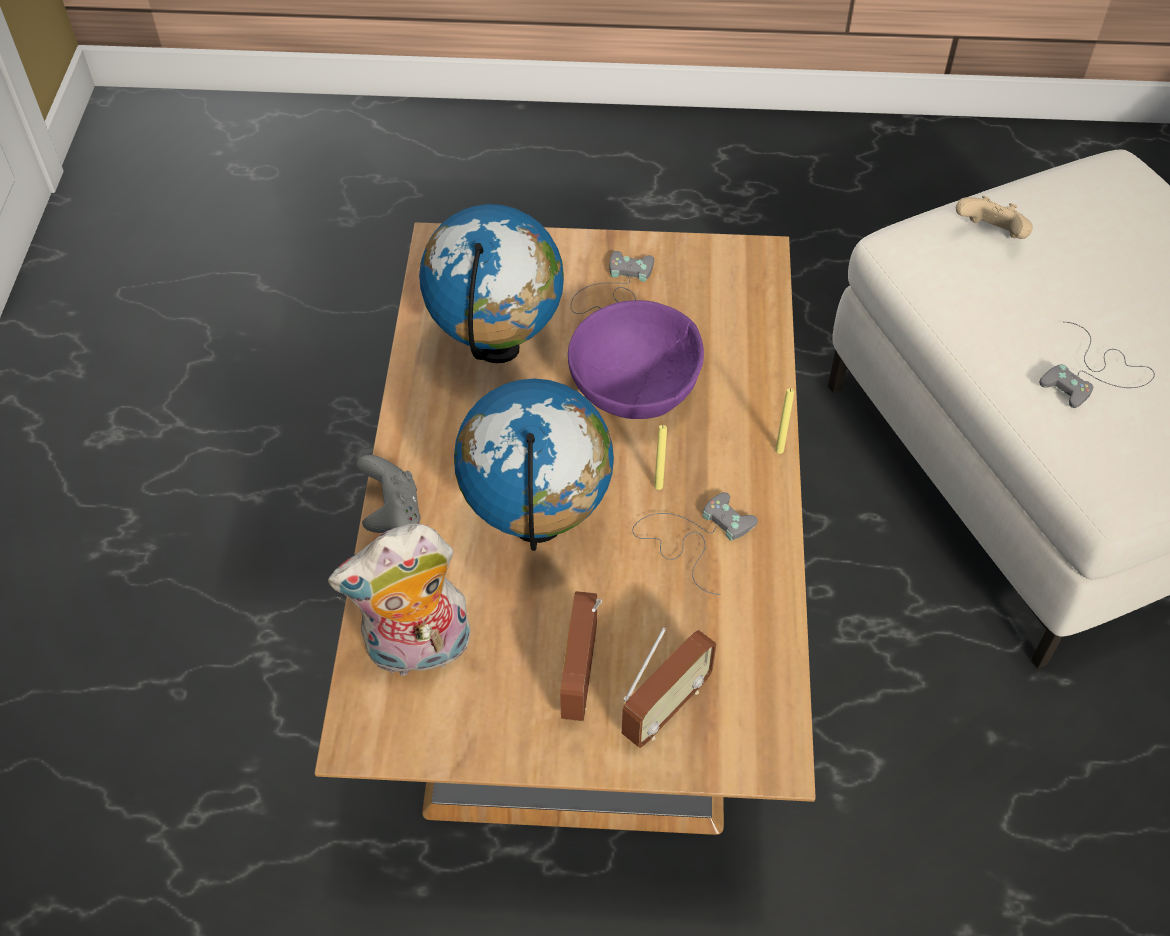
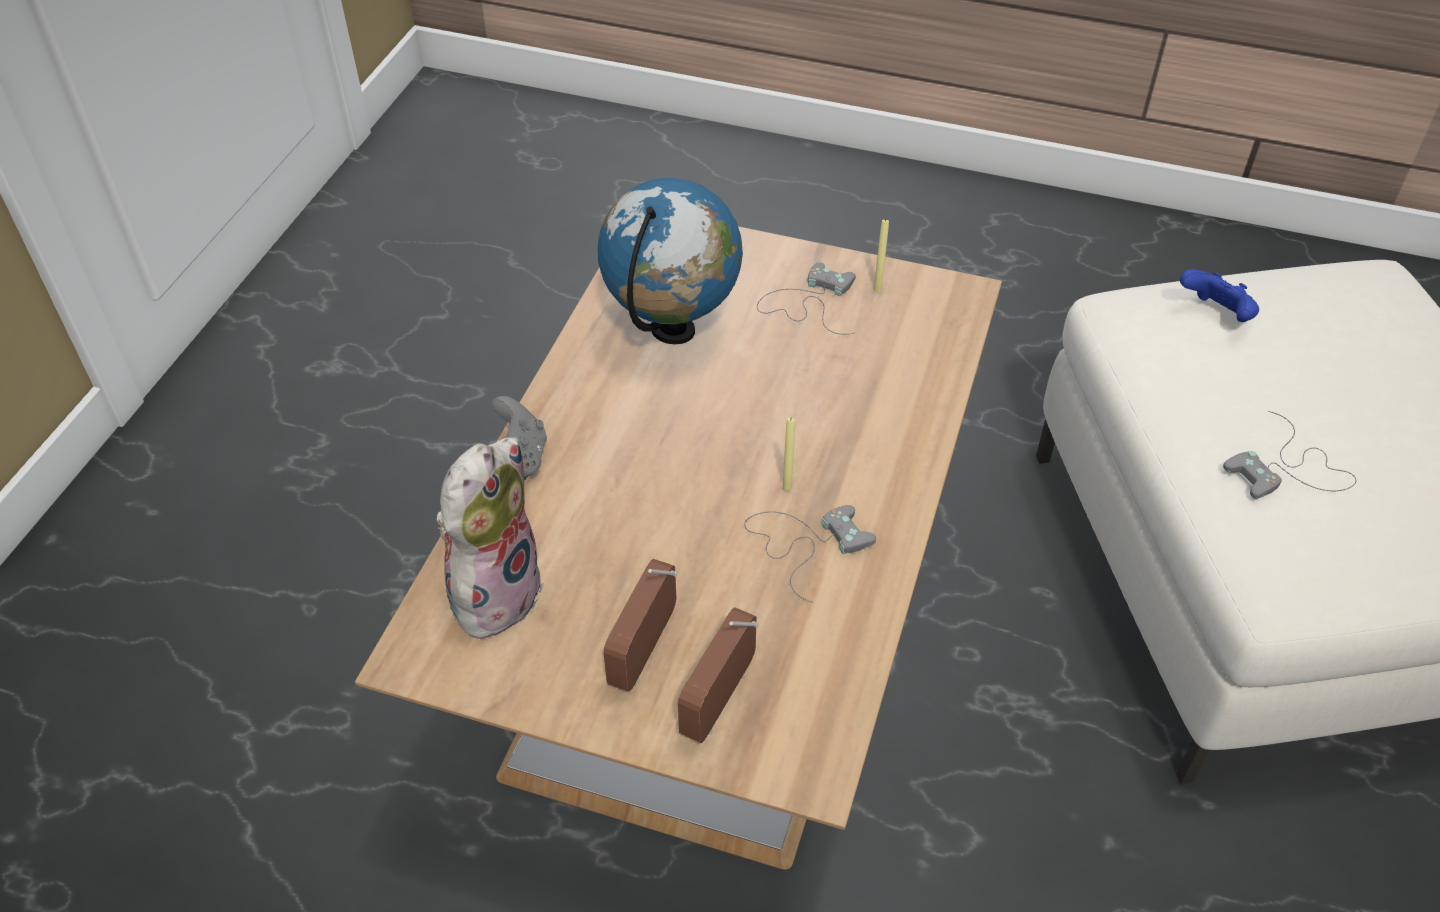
camera: 15 degrees right, 5 degrees down
(417, 651) = (494, 591): plush toy -> plush toy turned 120 degrees clockwise
(538, 525) = (653, 499): globe -> none
(635, 388) = (795, 392): purple bowl -> none
(665, 708) = (719, 700): radio -> radio turned 150 degrees clockwise
(779, 450) = (923, 478): yellow candle -> yellow candle (877, 289)
(990, 235) = (1216, 315): beige game controller -> blue game controller

